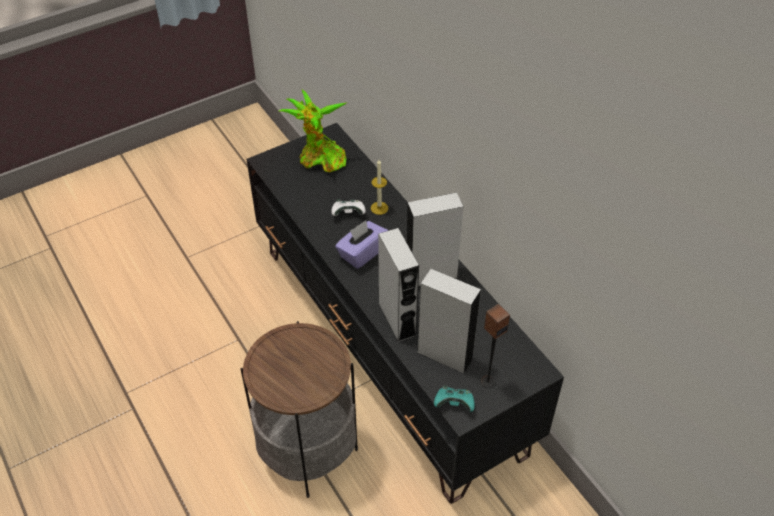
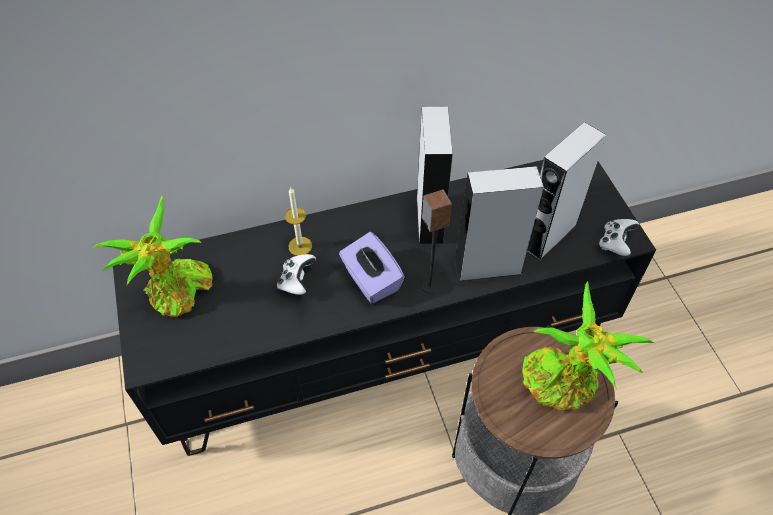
camera: 75 degrees left, 5 degrees up
(303, 378) = (564, 383): none -> potted plant
(454, 404) = (615, 243): turquoise game controller -> white game controller
(487, 381) = (588, 208): speaker -> speaker (429, 286)

